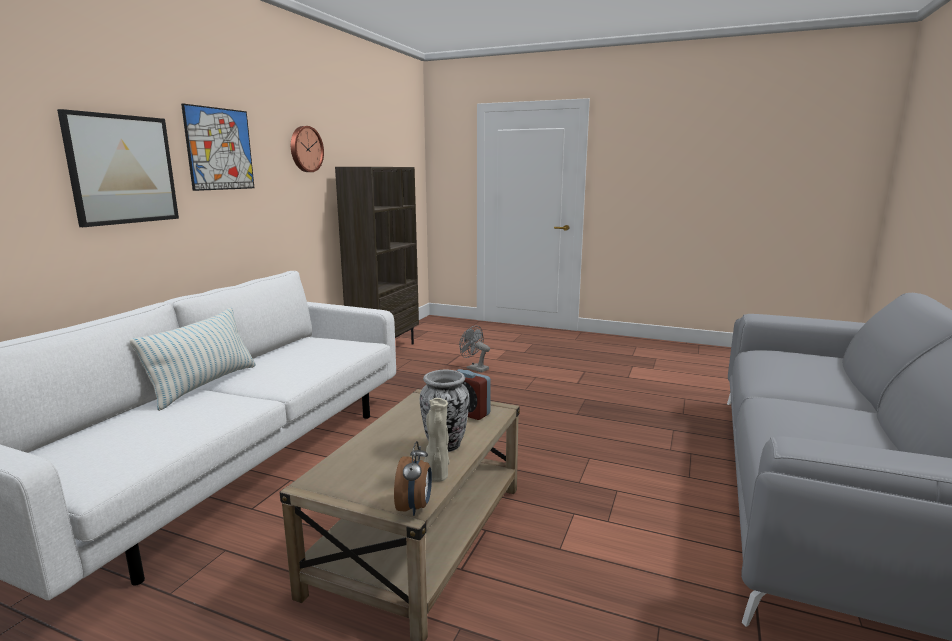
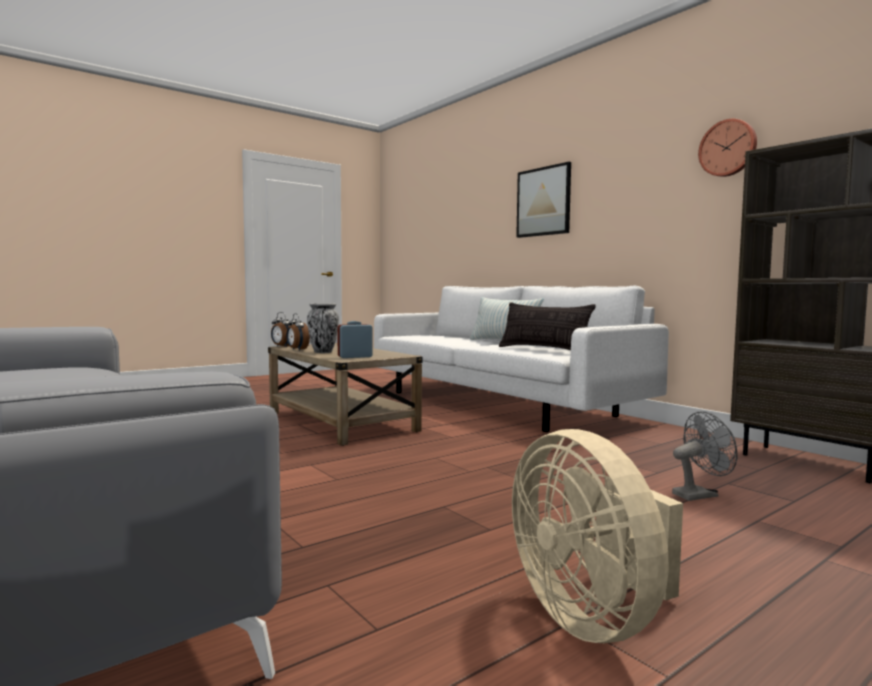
camera: 120 degrees right, 10 degrees down
(220, 149) = (613, 173): picture -> none
(324, 353) = (543, 350): none -> pillow
(437, 477) = (297, 349): beige vase -> alarm clock
(621, 375) = (592, 617): none -> beige fan

